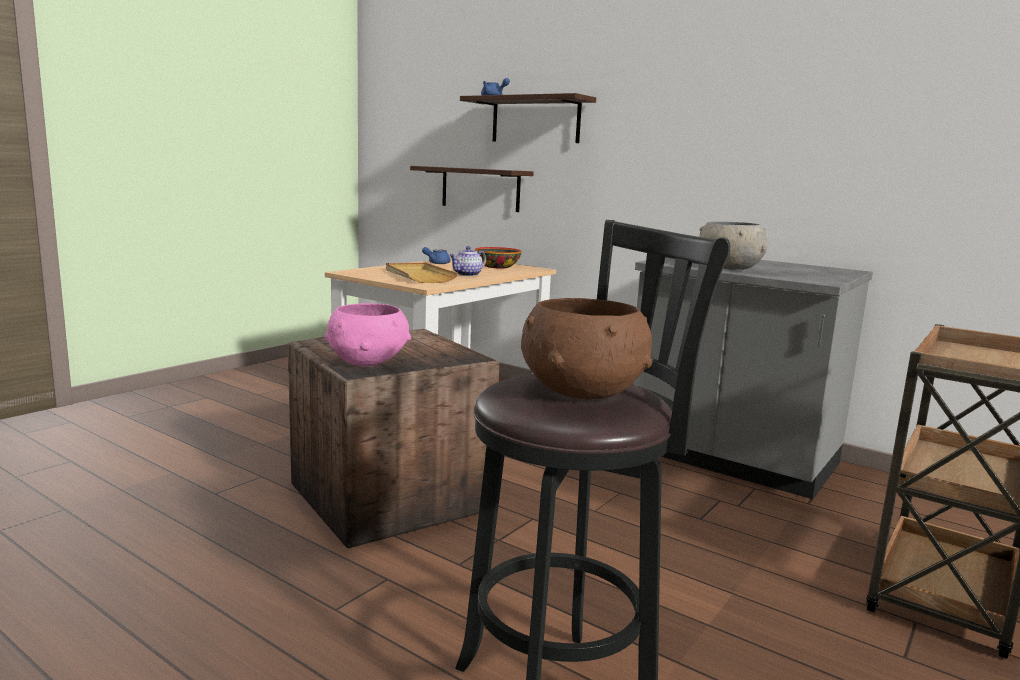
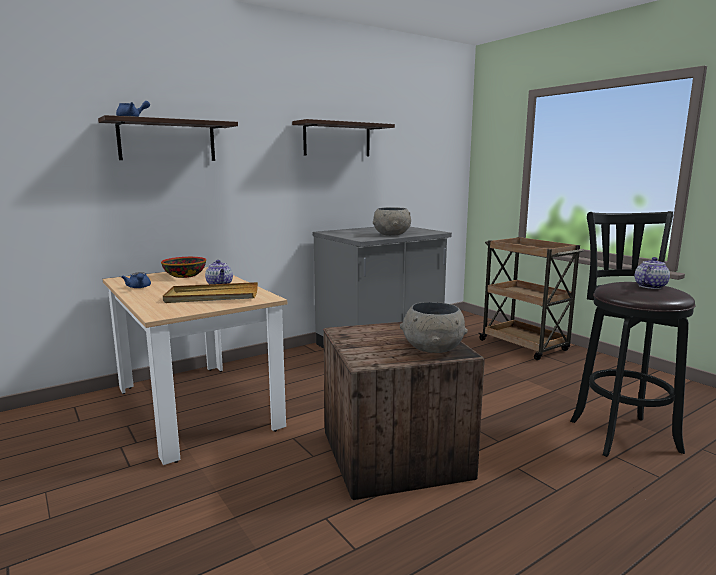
camera: 70 degrees left, 0 degrees up
(368, 362) = (433, 348): pink bowl -> grey bowl
(480, 188) = (108, 207): shelf -> shelf (337, 139)
(582, 391) = (650, 286): brown bowl -> teapot

